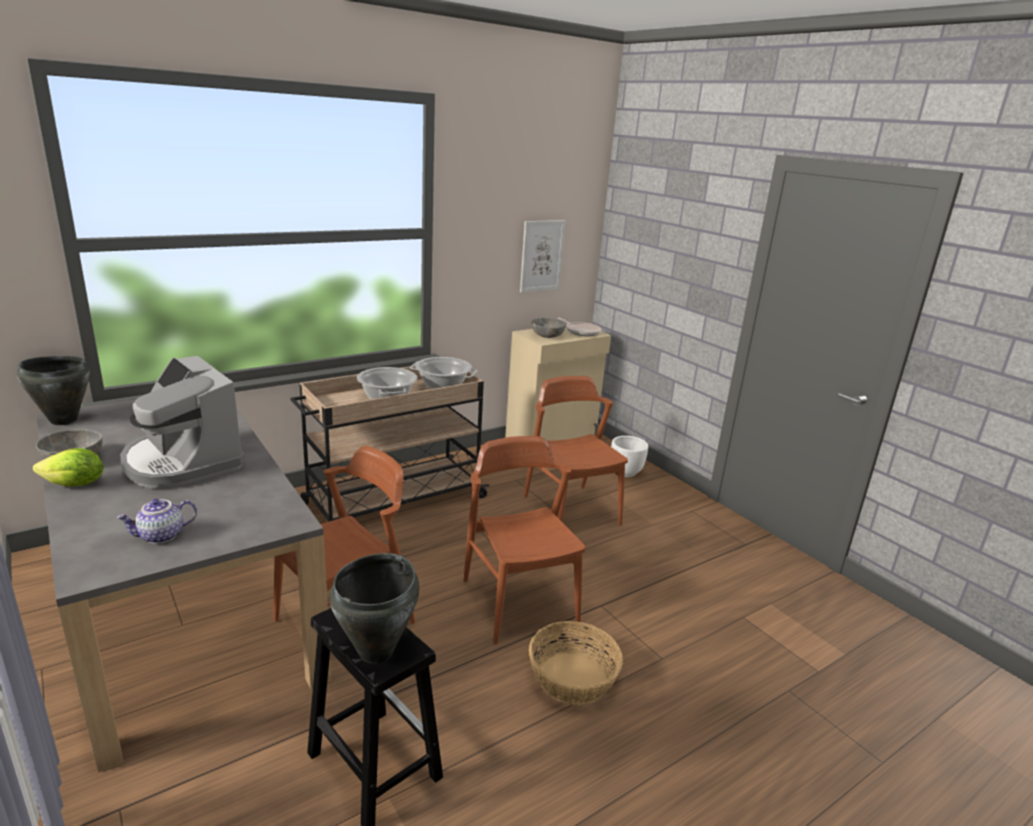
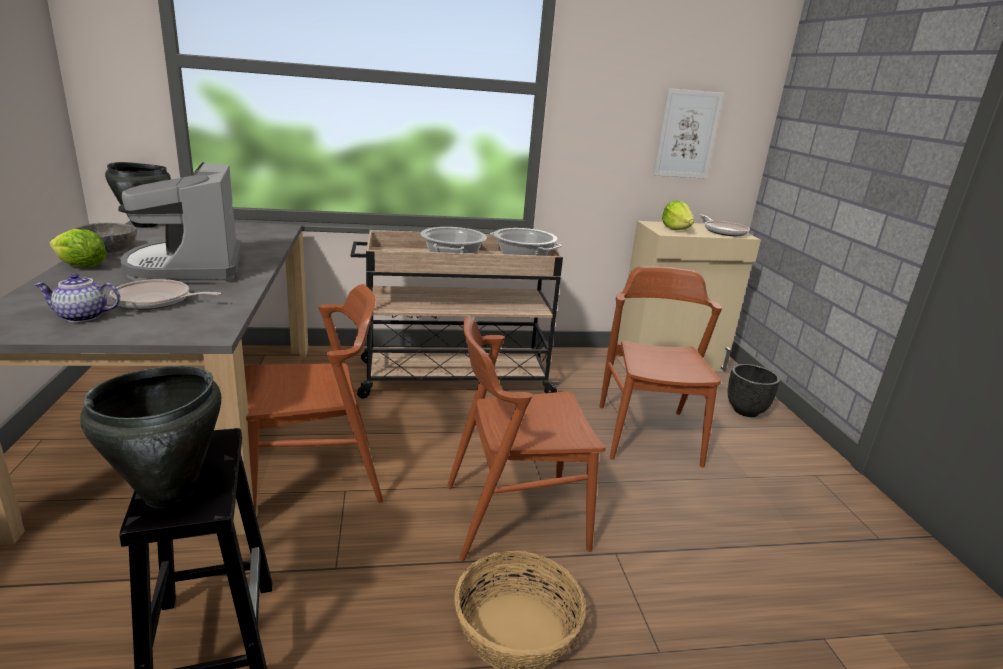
camera: 25 degrees right, 0 degrees up
(203, 503) = (156, 301): none -> frying pan
(519, 601) = (514, 516): brown chair -> brown chair turned 105 degrees counterclockwise
(547, 336) = (676, 229): grey bowl -> lettuce
(626, 473) = (746, 411): white planter -> black planter

